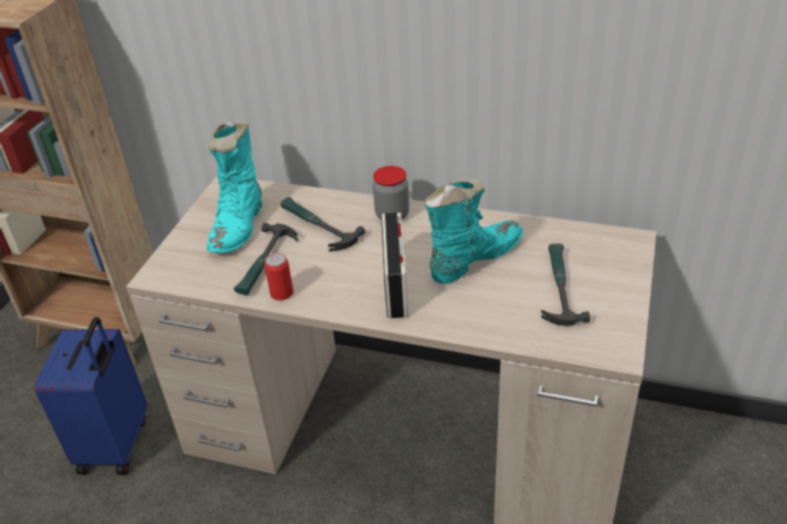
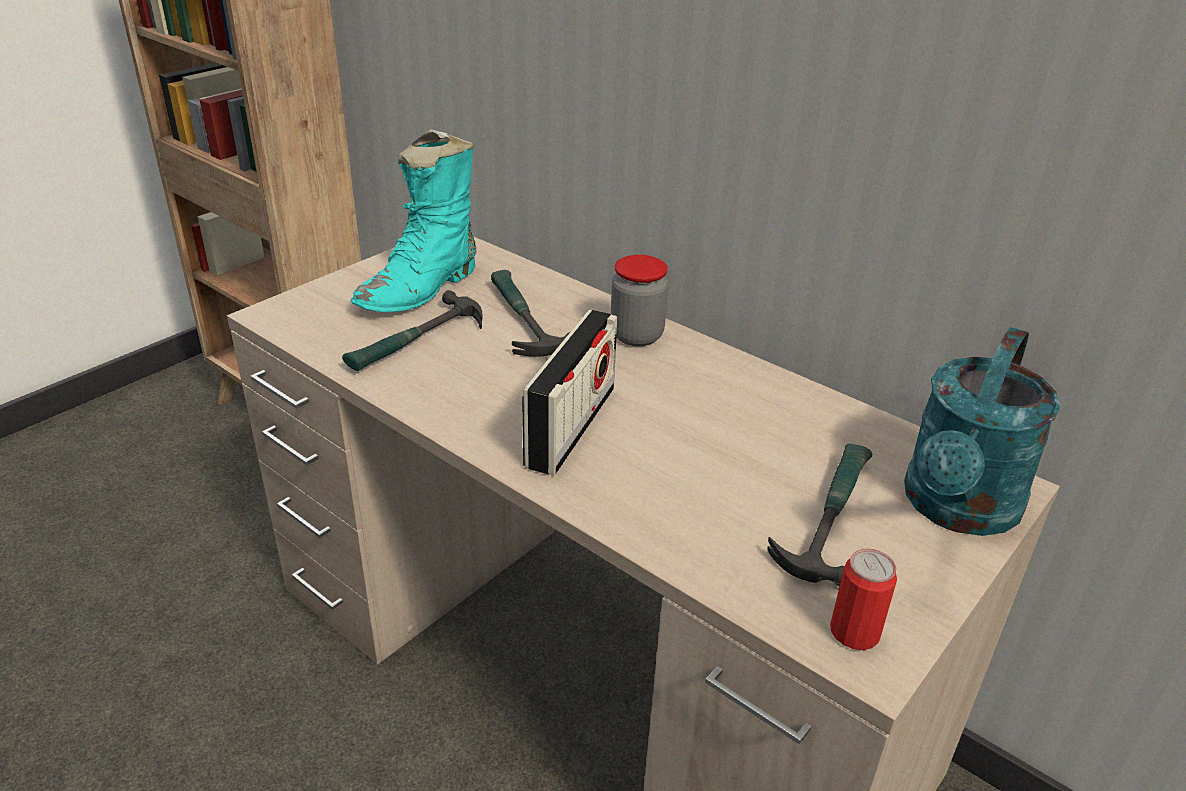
camera: 20 degrees right, 5 degrees down
(116, 445) = (219, 547): blue suitcase -> none
(282, 293) = (405, 385): can -> can (854, 632)
(473, 259) = (715, 429): turquoise boot -> none
(616, 261) = (957, 509): none -> turquoise watering can

